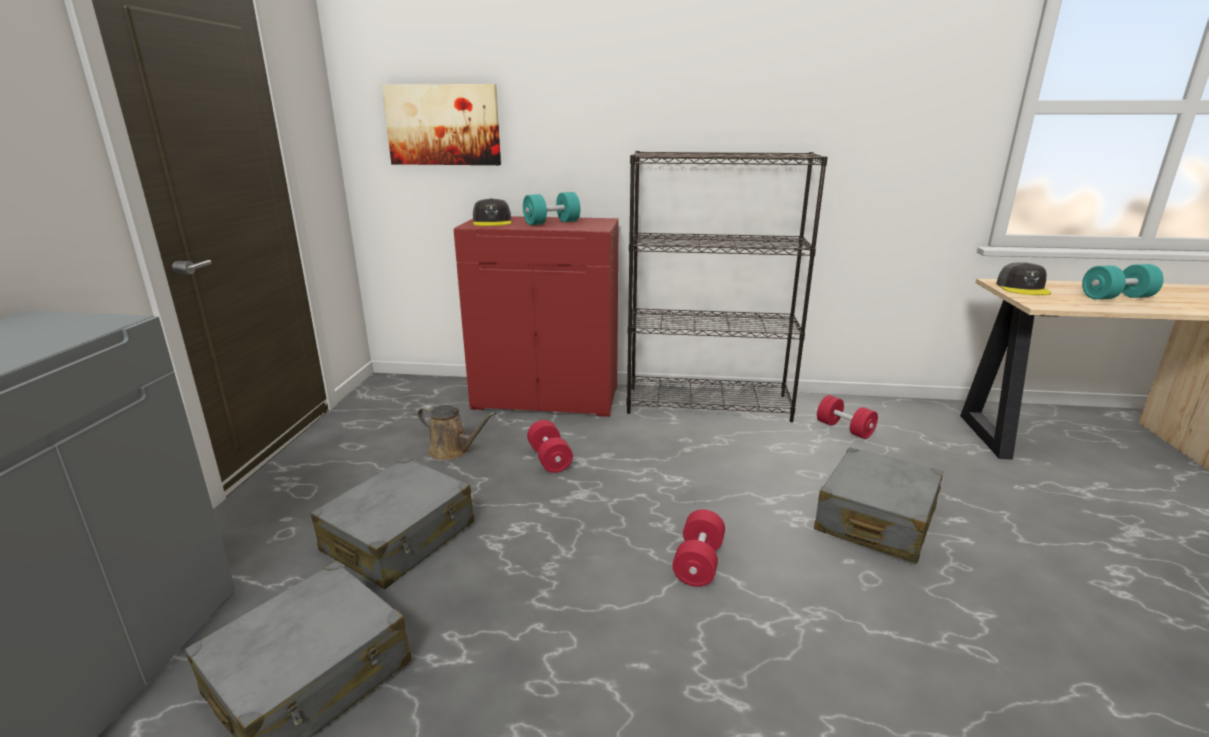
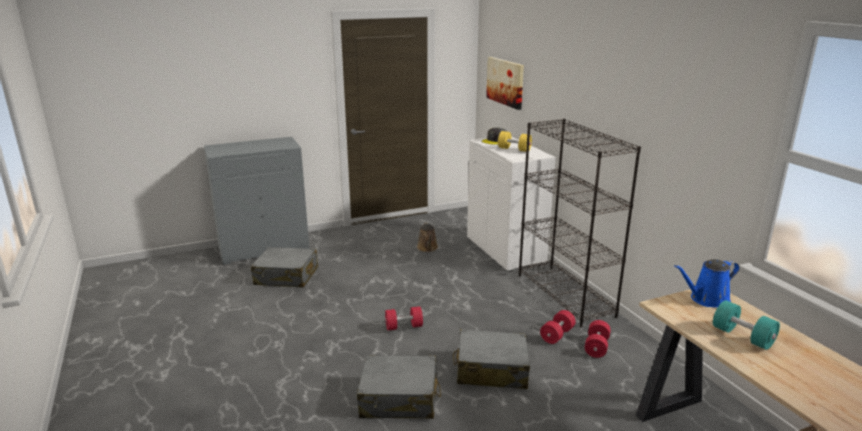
camera: 60 degrees right, 0 degrees up
(400, 538) = (359, 262): grey suitcase -> grey suitcase (399, 398)
(547, 397) = (506, 250): red cabinet -> white cabinet
(549, 459) = (447, 270): red dumbbell -> red dumbbell (557, 335)
(552, 223) = (514, 149): turquoise dumbbell -> yellow dumbbell
(1023, 288) = (707, 300): grey cap -> blue watering can

